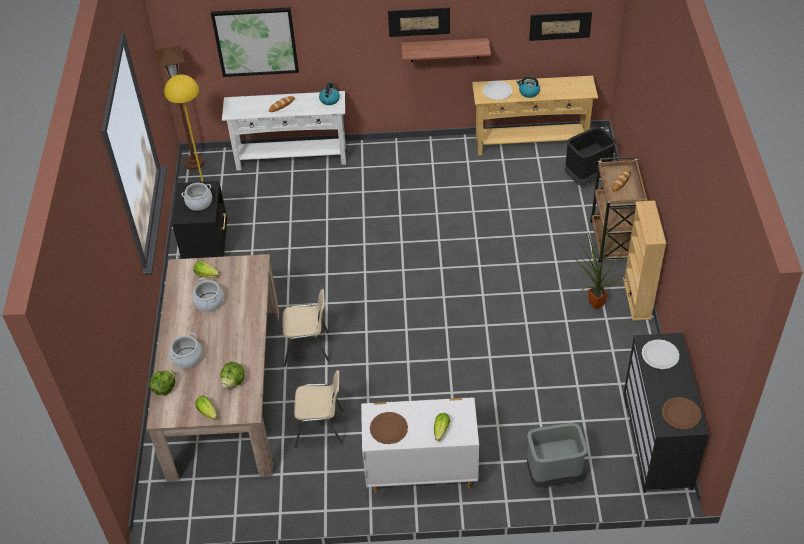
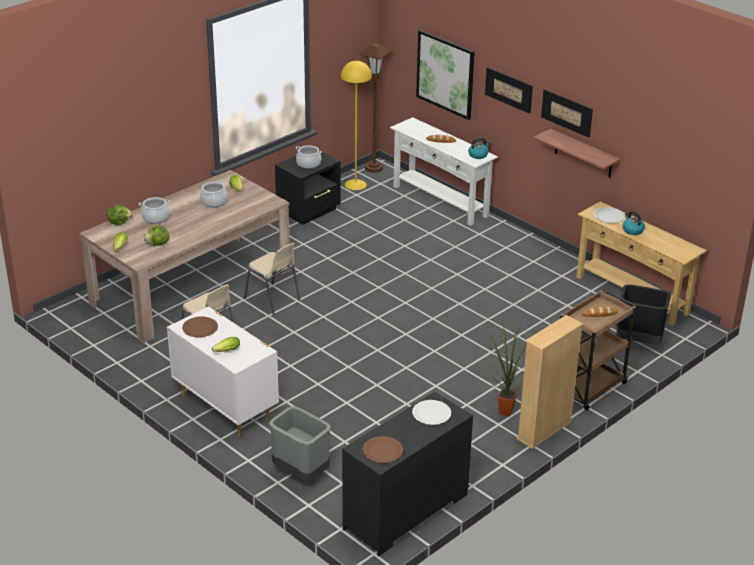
camera: 45 degrees right, 15 degrees down
(560, 25) = (683, 175): picture -> picture (508, 90)

